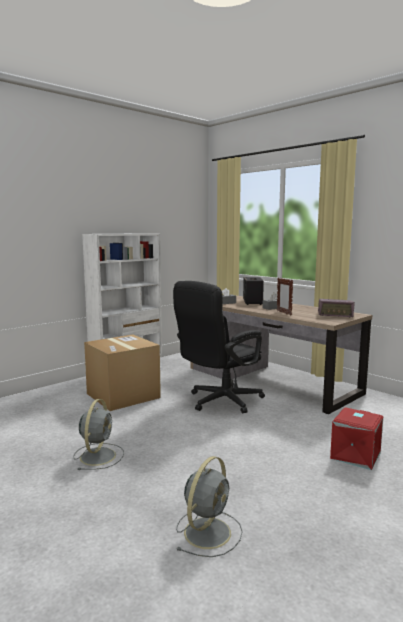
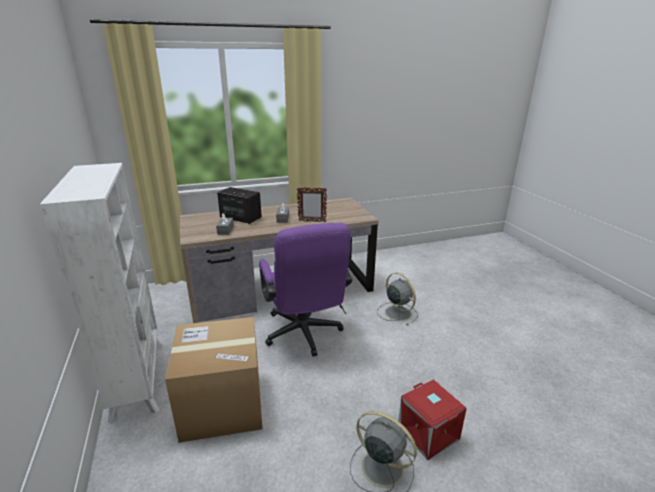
camera: 65 degrees left, 15 degrees up
(208, 531) = (530, 418): grey fan -> grey fan (397, 312)
(219, 402) = (304, 335): black office chair -> purple office chair
(335, 315) = (341, 208): radio -> none
(354, 455) = (440, 308): red storage box -> red storage box (427, 433)

